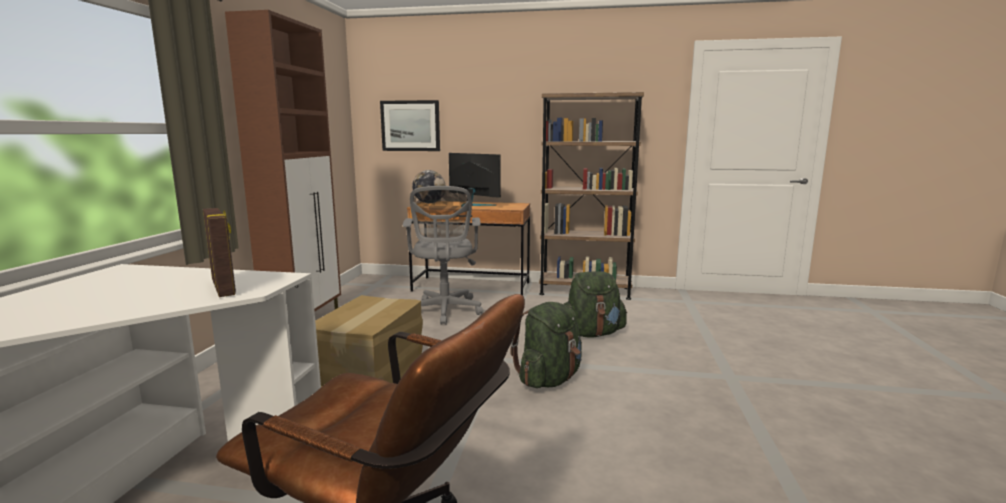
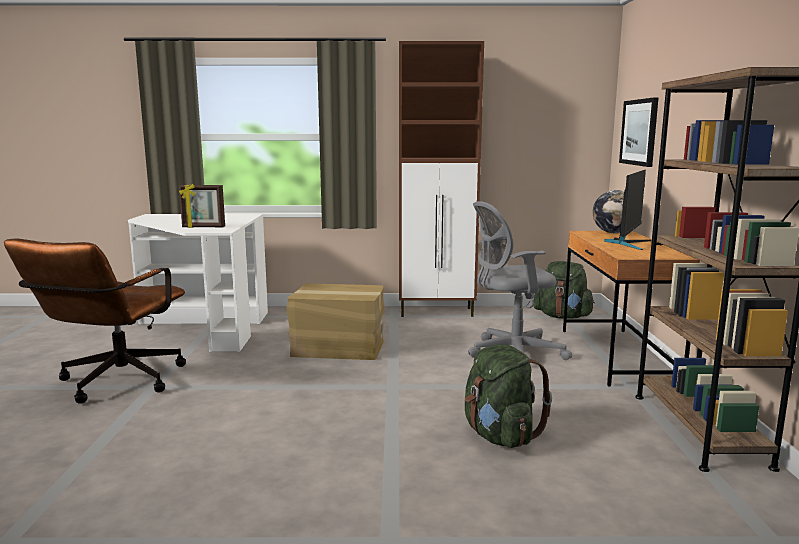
camera: 80 degrees right, 0 degrees up
(224, 287) = (203, 227): picture frame -> picture frame turned 45 degrees clockwise
(549, 379) = (351, 414): green backpack -> green backpack (562, 316)

